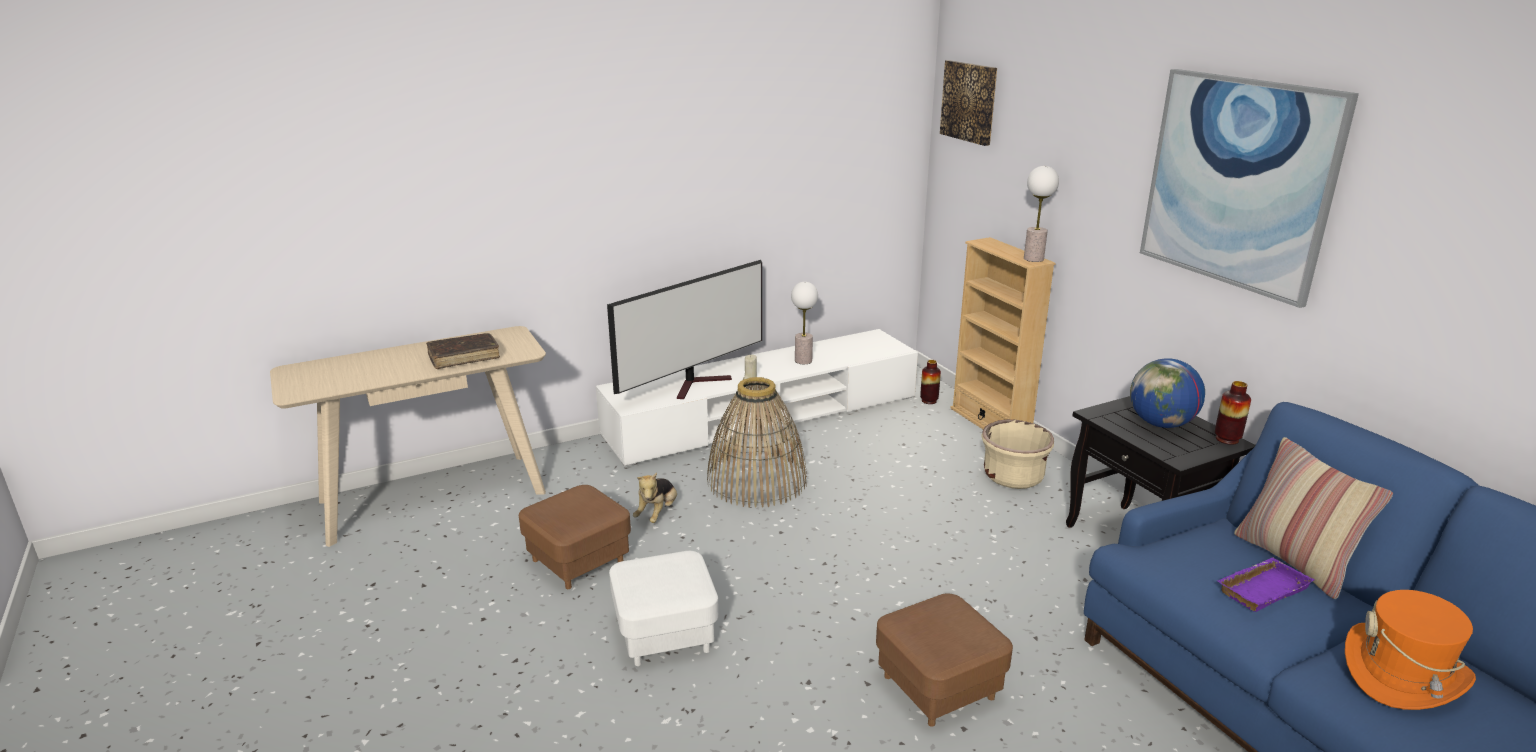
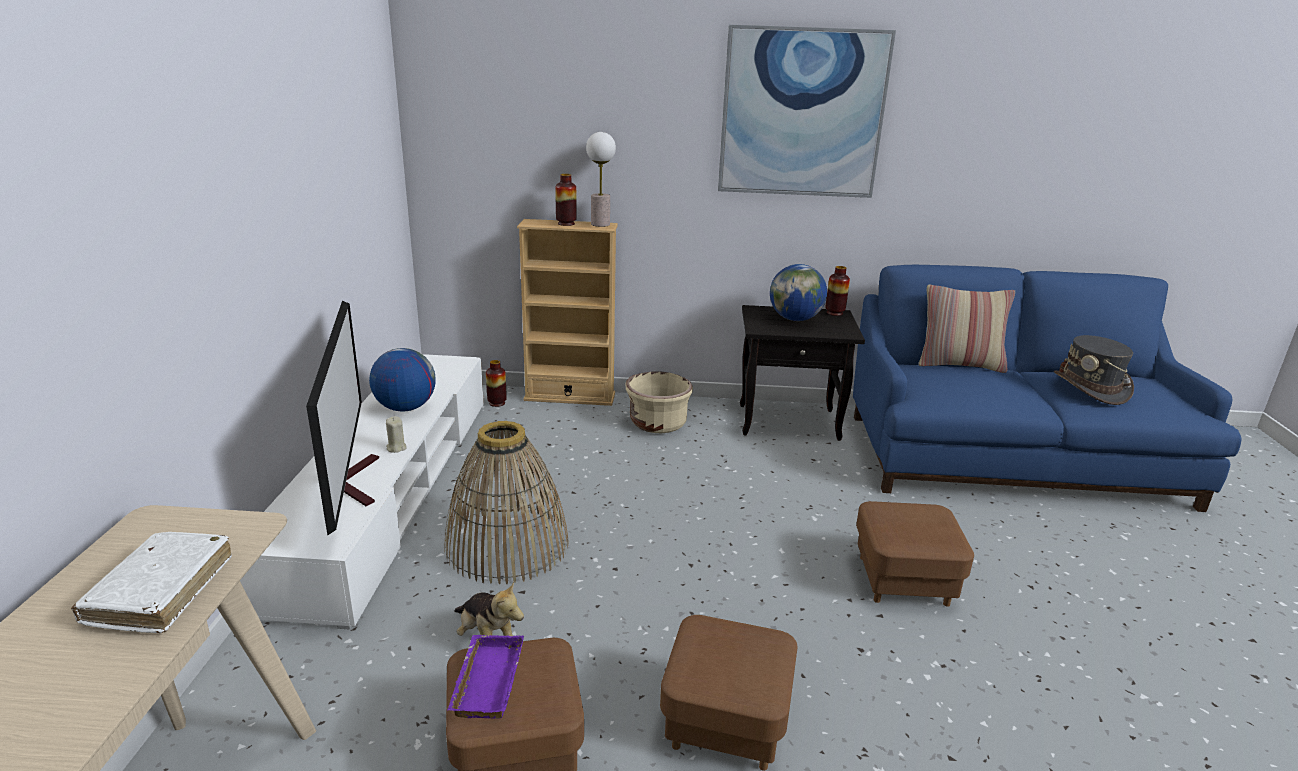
camera: 60 degrees left, 0 degrees up
(464, 357) = (161, 591): brown book -> white book
(665, 634) = (725, 723): white ottoman -> brown ottoman
(803, 360) = (405, 408): table lamp -> globe
(969, 102) = (462, 82): picture -> none
(1007, 250) = (566, 223): none -> vase
(1261, 588) = (989, 384): purple tray -> purple tray (485, 680)
(1403, 674) = (1091, 388): orange hat -> grey hat

